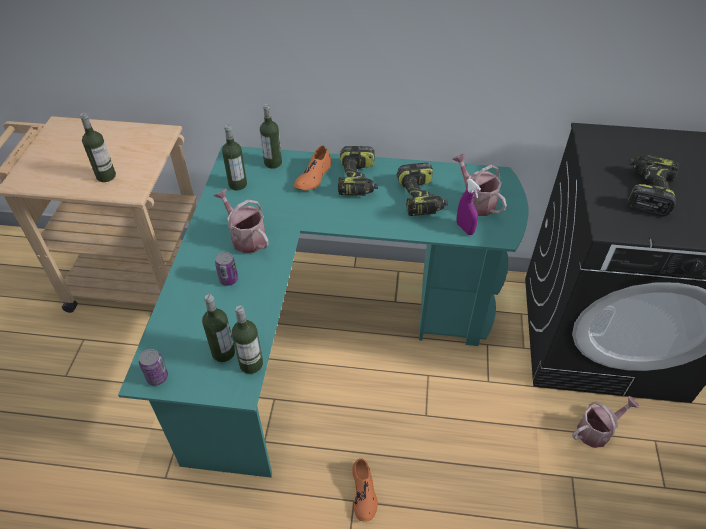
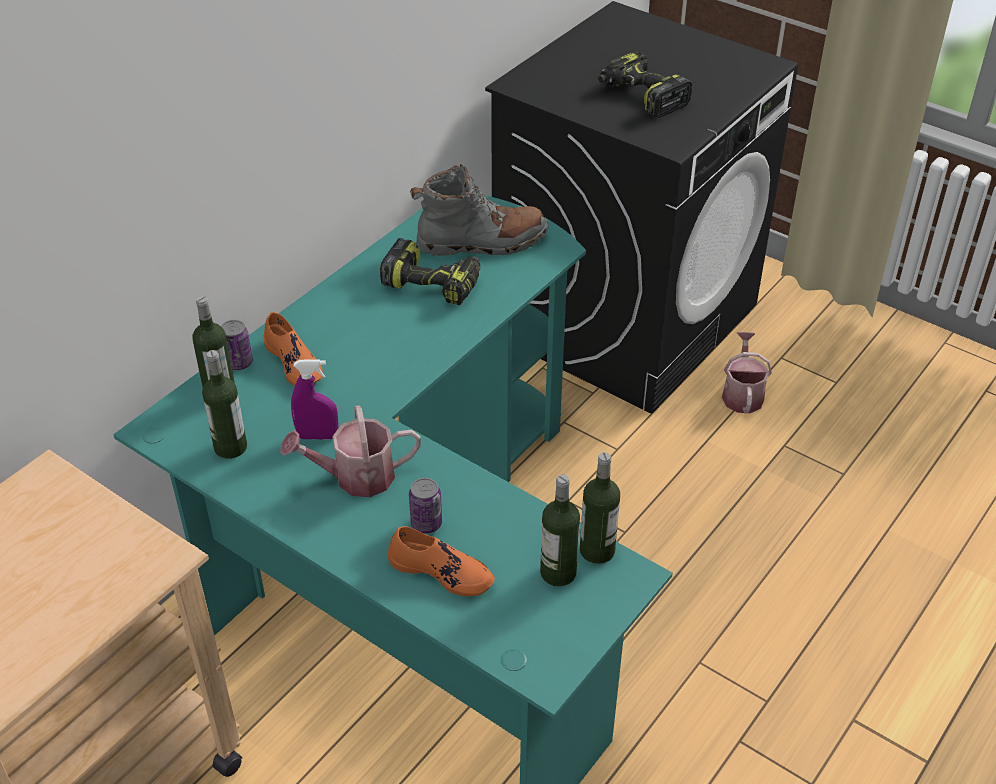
camera: 60 degrees left, 5 degrees down
(106, 176) = (89, 580): bottle -> none
(157, 377) = (554, 657): can -> can (239, 363)
(358, 180) = (344, 323): power drill -> none
(363, 492) = (694, 646): orange shoe -> orange shoe (442, 571)
(465, 228) = (520, 271): purple spray bottle -> purple spray bottle (317, 436)
(475, 201) = (482, 242): watering can -> grey boot

